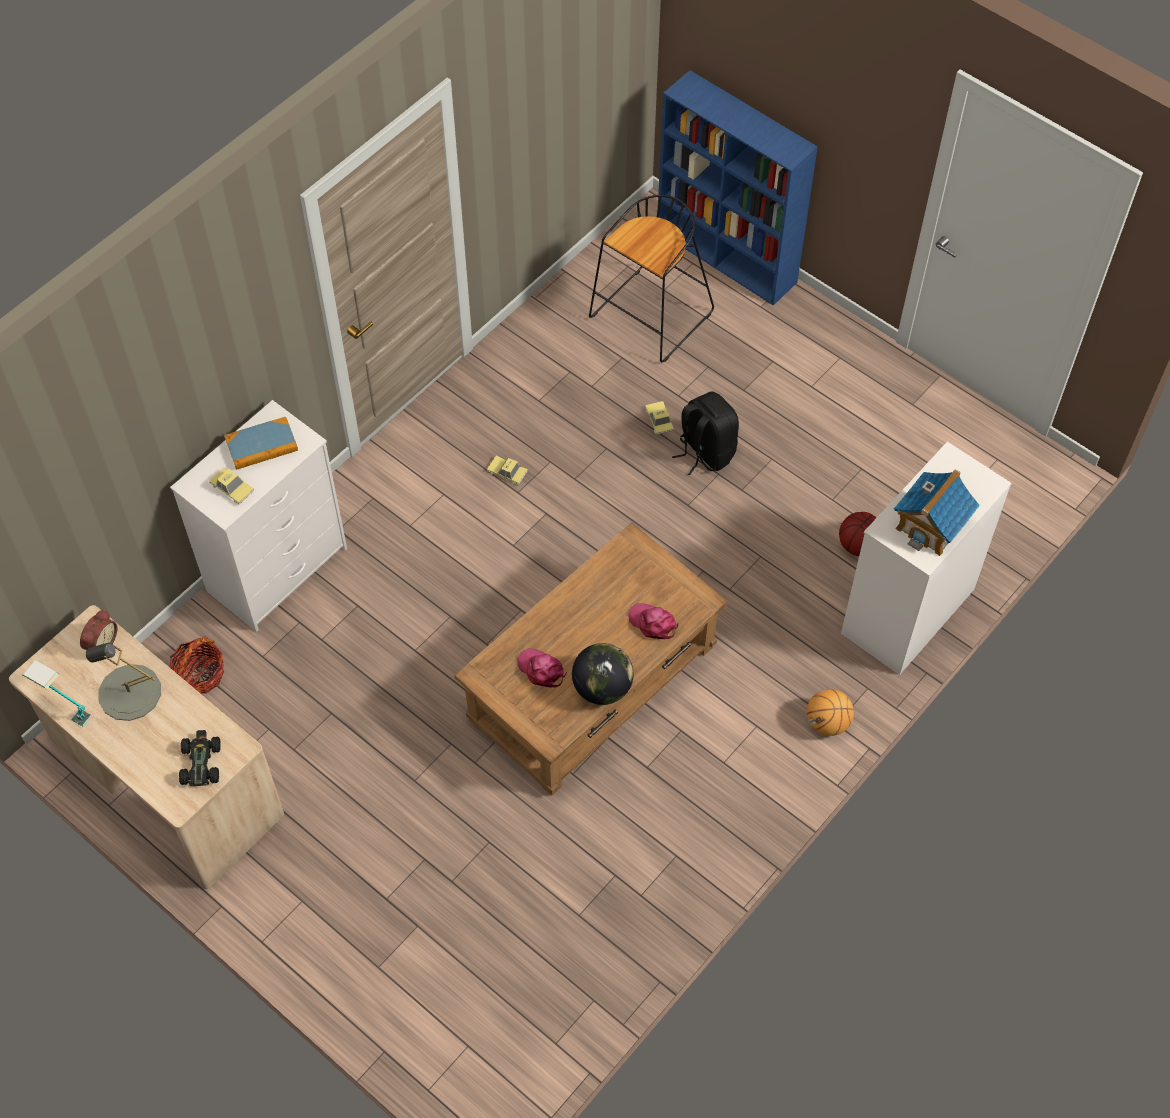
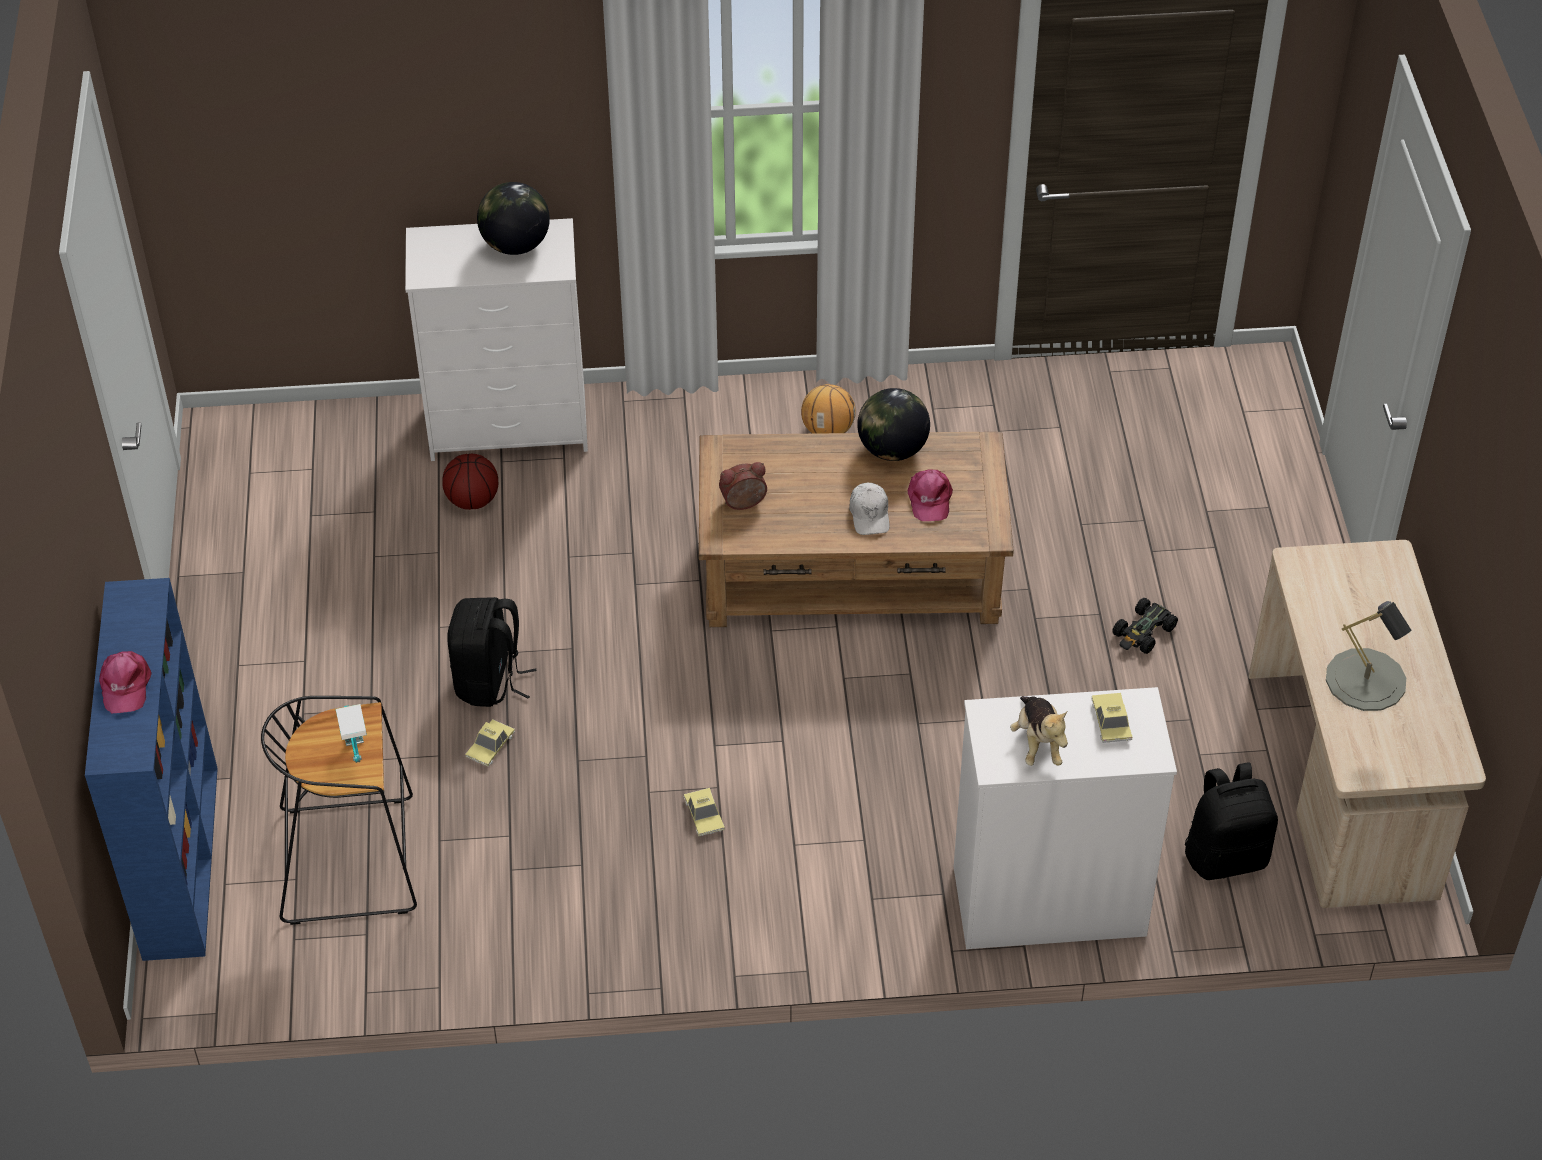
camera: 135 degrees left, 10 degrees down
(63, 707) = (1445, 713): table lamp -> table lamp (358, 760)
(100, 643) = (1360, 746): alarm clock -> alarm clock (744, 504)
(200, 674) = (1226, 855): basket -> black backpack
(201, 763) = (1343, 574): black toy car -> black toy car (1143, 632)
(262, 445) = (1038, 743): book -> plush toy
(565, 629) = (870, 514): none -> white cap
(653, 623) = (786, 464): pink cap -> pink cap (125, 685)
(827, 723) = (690, 402): basketball -> basketball (828, 430)
(931, 525) = (516, 245): toy house -> globe

